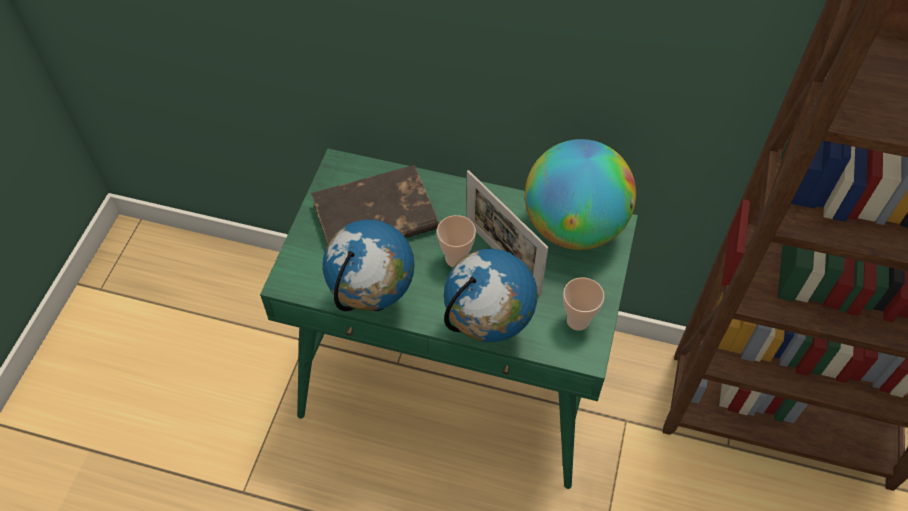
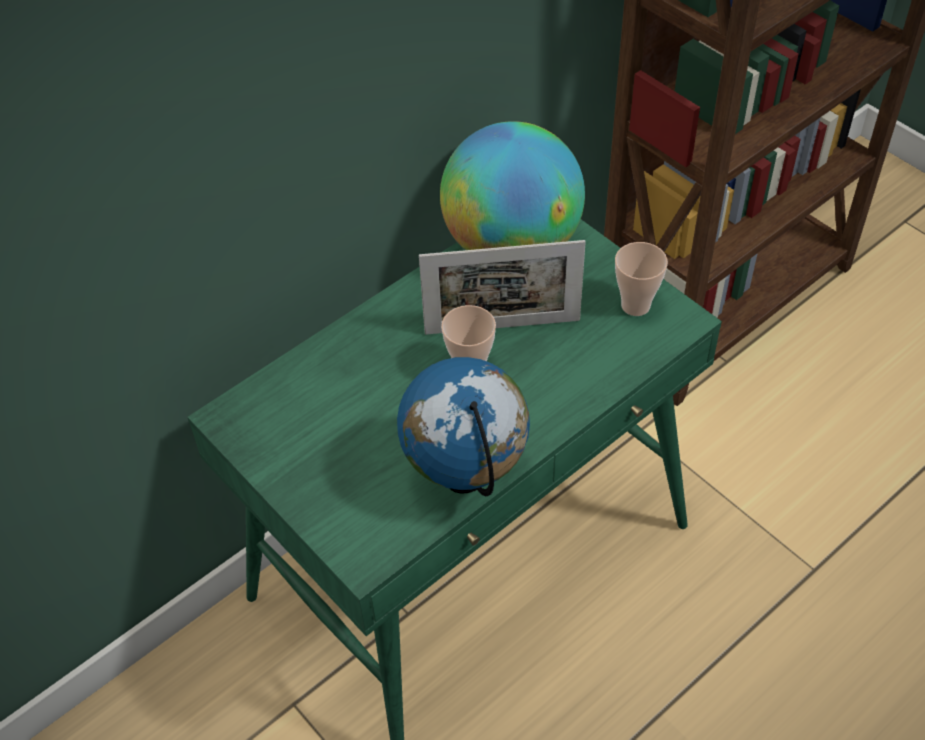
camera: 55 degrees left, 5 degrees down
(374, 217) = (342, 419): brown book -> none
(488, 329) = (590, 388): globe -> none

